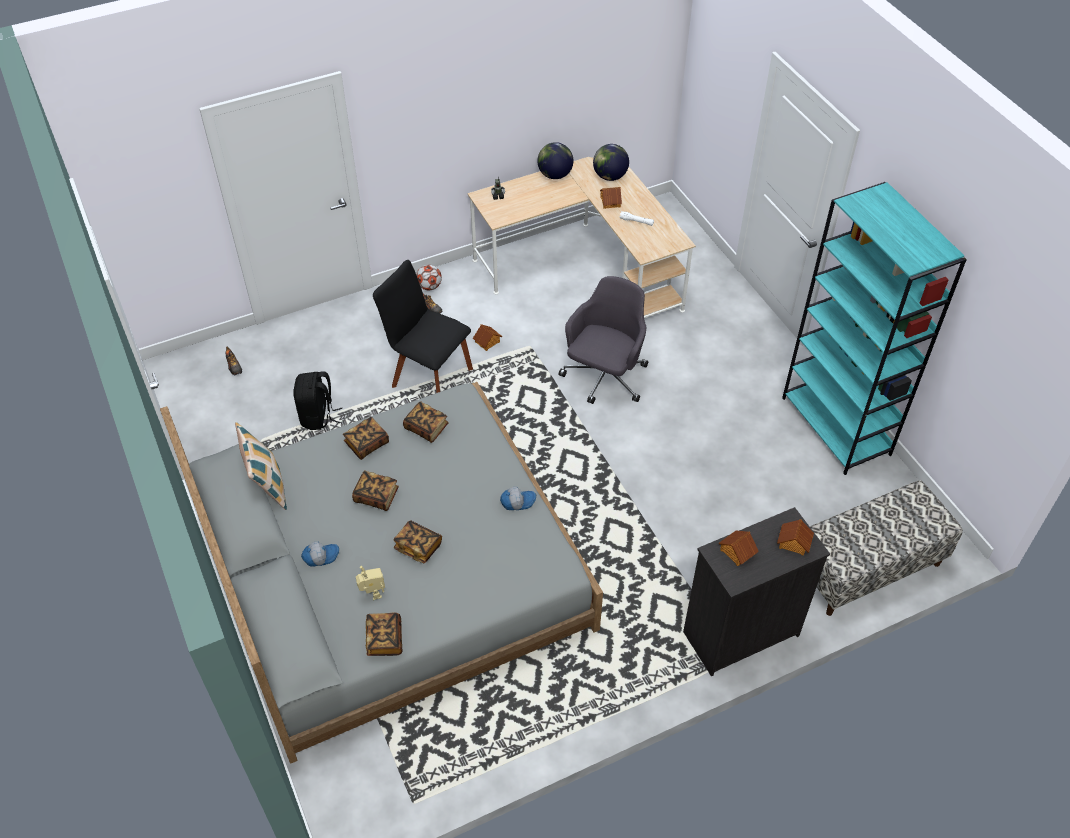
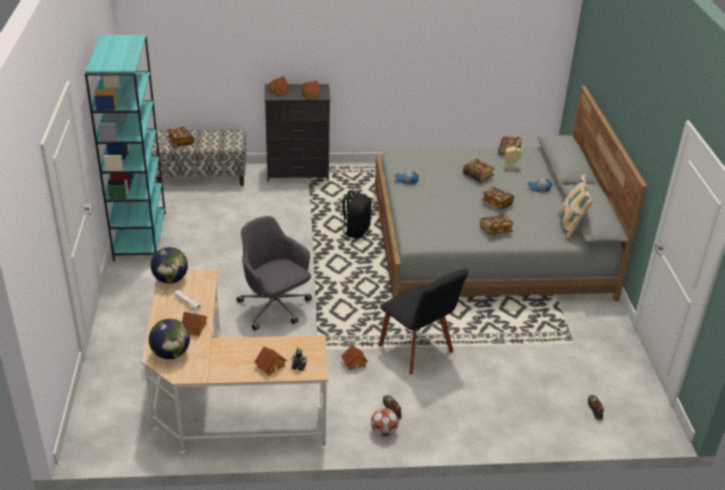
camera: 160 degrees left, 15 degrees down
(318, 416) = (522, 346): black backpack -> black backpack (355, 230)
(426, 428) = (449, 229): book -> book (181, 141)
(521, 190) = (270, 366): none -> toy house
(554, 175) = (224, 372): globe -> globe (170, 280)
(604, 378) = (275, 308): grey office chair -> grey office chair turned 90 degrees clockwise

